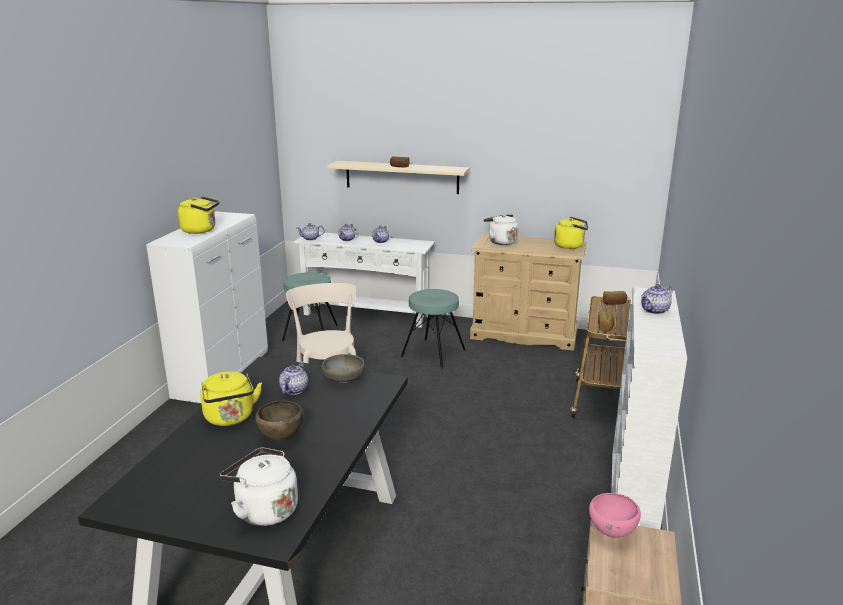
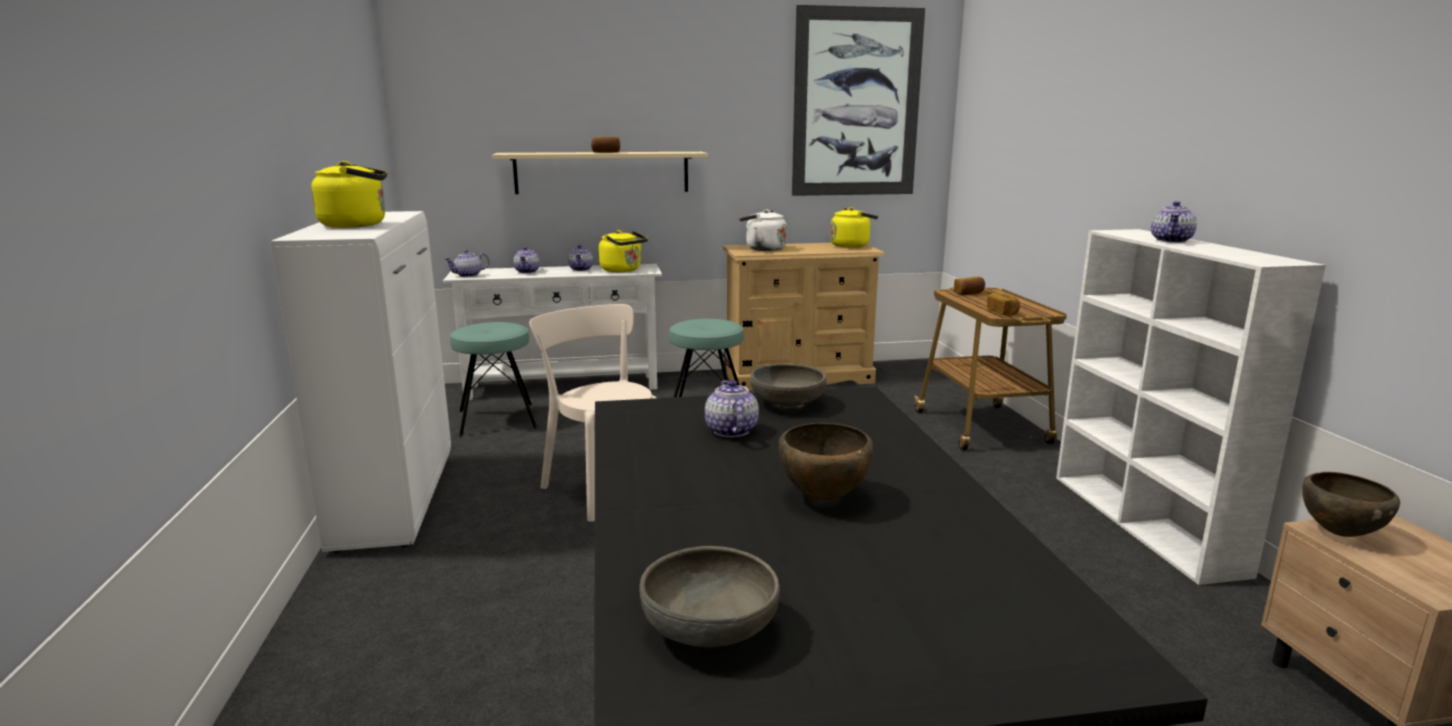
camera: 25 degrees left, 5 degrees down
(162, 482) = (709, 629): none -> grey bowl
(230, 418) = (681, 490): yellow kettle -> yellow kettle (623, 270)
(264, 510) = (996, 617): white kettle -> none
(588, 138) = (856, 103): none -> picture
(612, 533) = (1338, 533): pink bowl -> brown bowl

